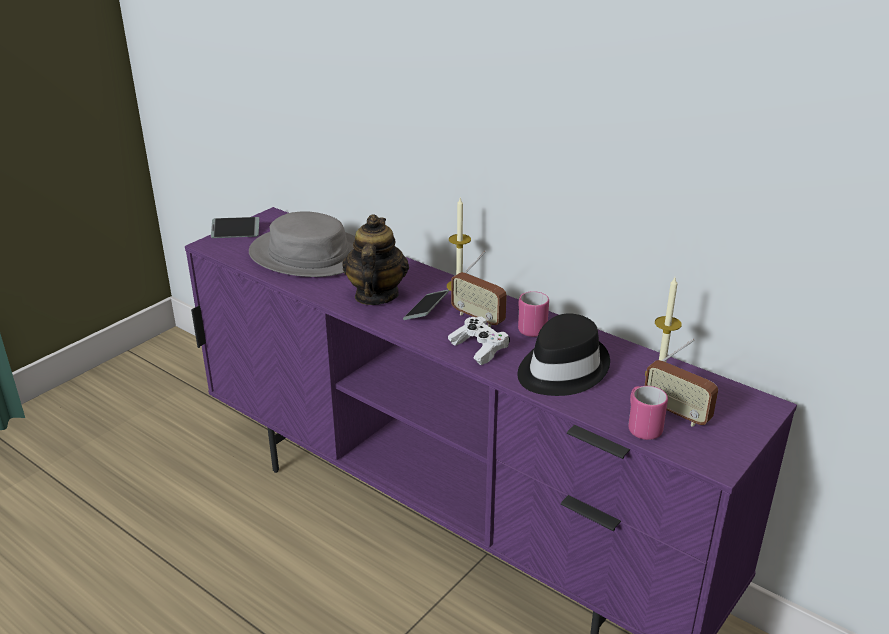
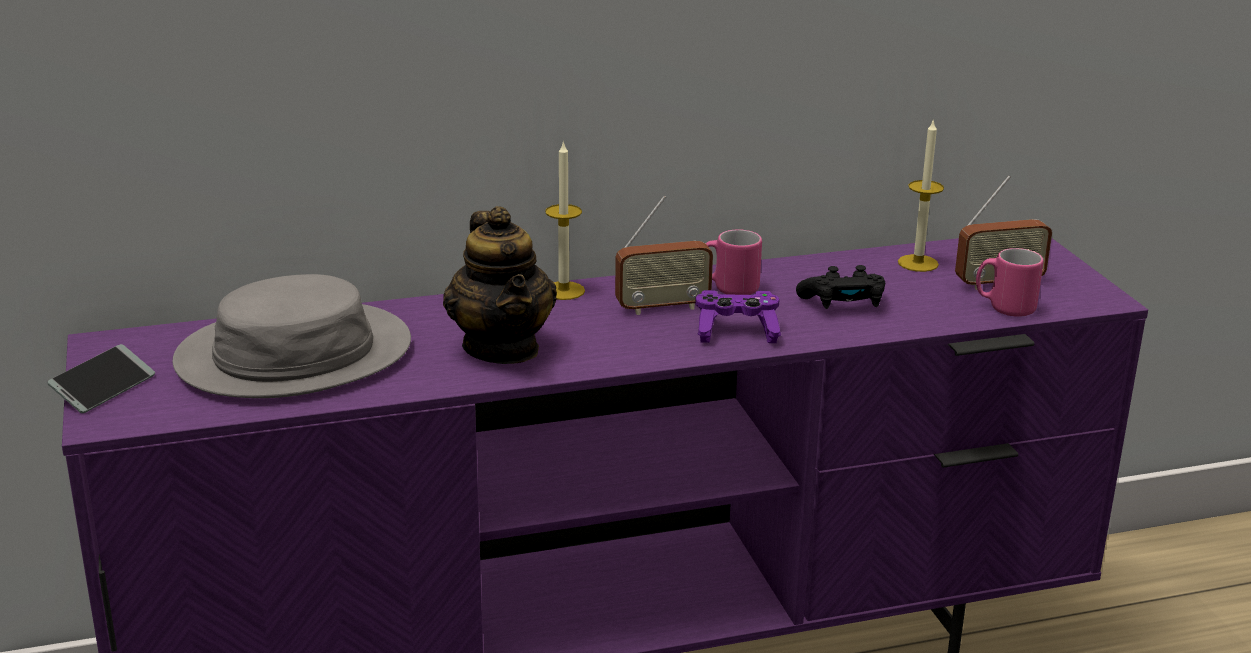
camera: 55 degrees left, 5 degrees down
(376, 295) = (502, 348): teapot -> teapot turned 150 degrees counterclockwise
(426, 310) = (594, 330): phone -> none
(479, 348) = (736, 331): white game controller -> purple game controller
(561, 369) = (843, 305): black hat -> black game controller

